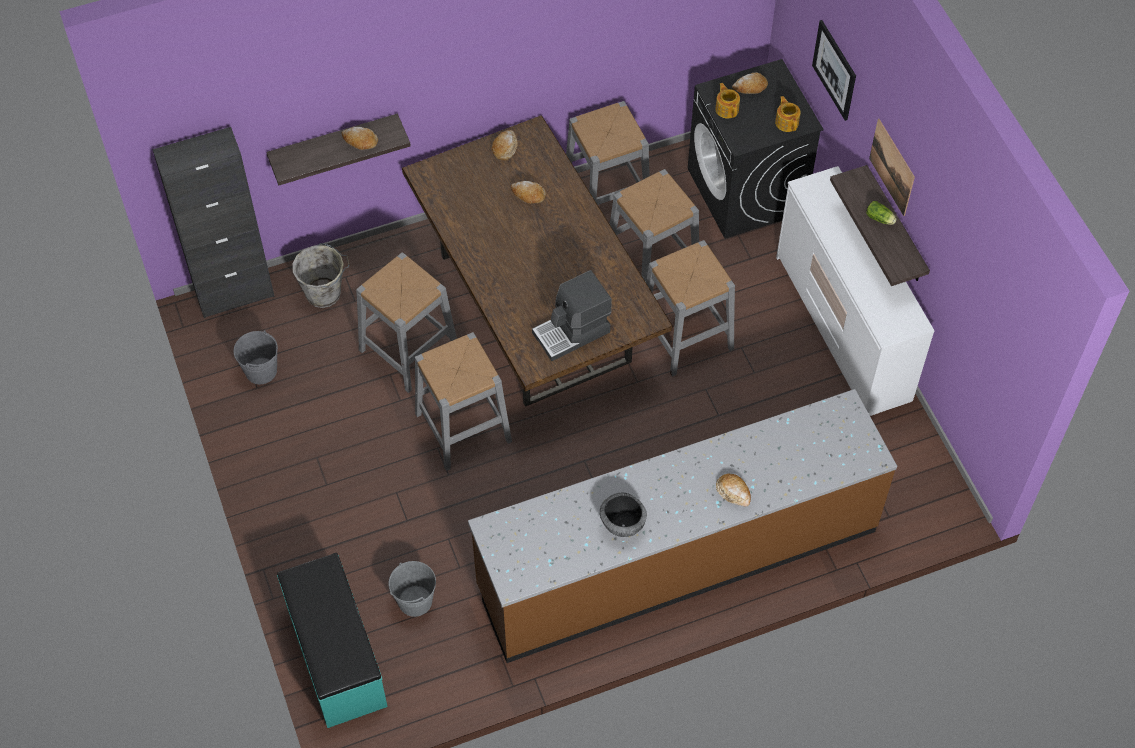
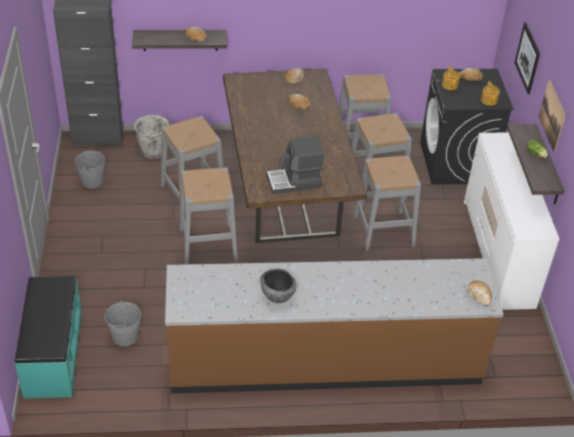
camera: 15 degrees right, 15 degrees down
(733, 492) = (369, 298): bread -> bread (479, 295)

